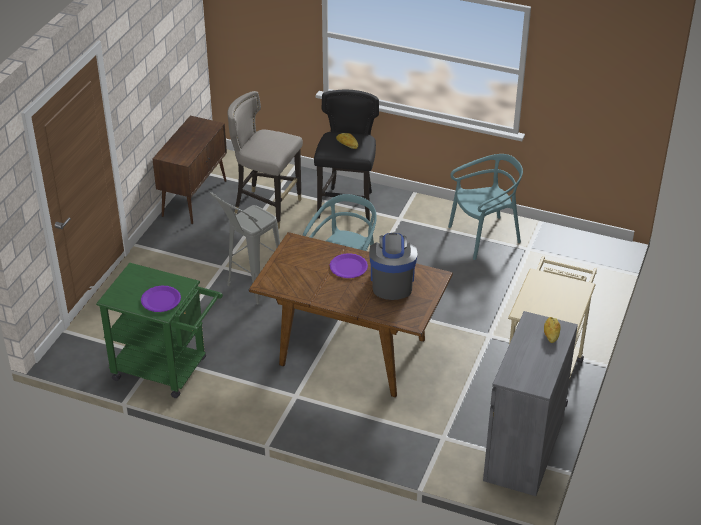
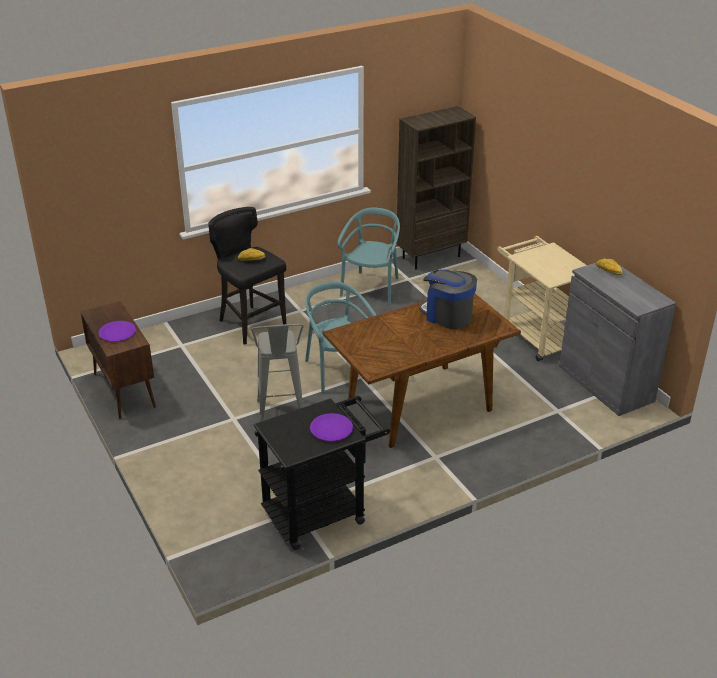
camera: 50 degrees left, 5 degrees down
(167, 370) = (322, 511): green cart -> black cart
(267, 208) = (194, 361): grey stool -> none
(348, 267) = (404, 325): purple plate -> purple plate (117, 332)
(583, 242) = (431, 257): none -> brown bookcase

